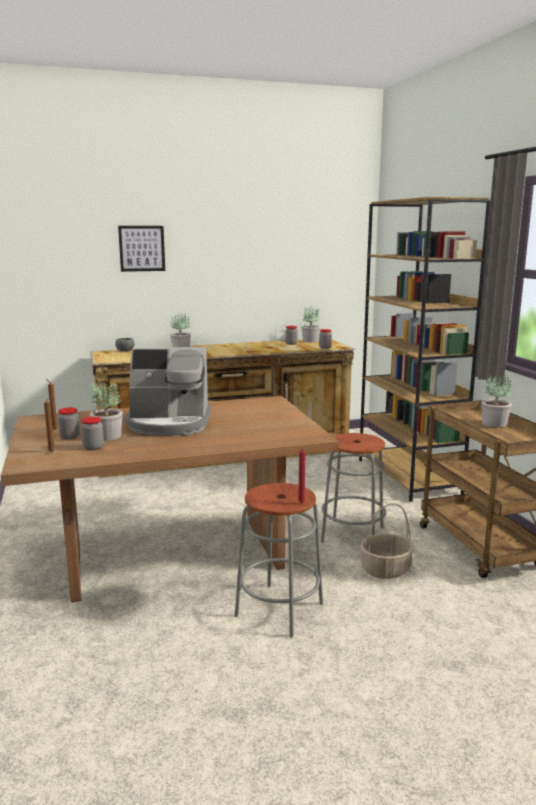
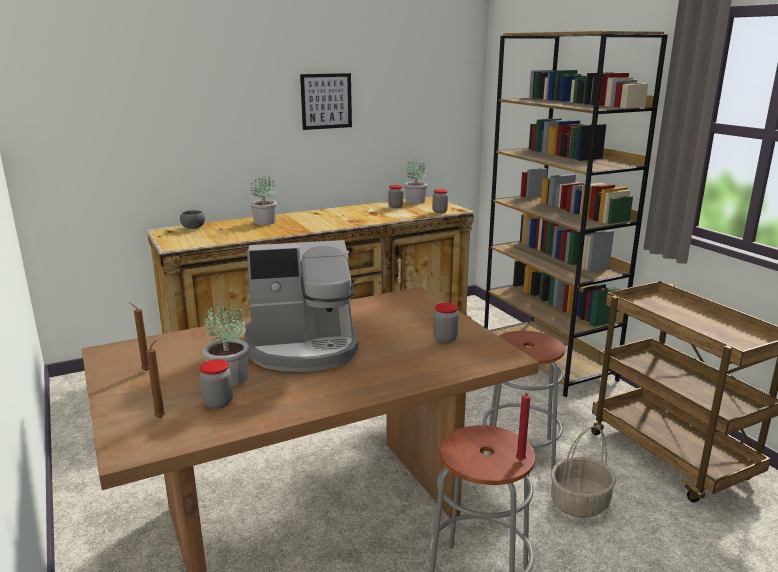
camera: 10 degrees left, 5 degrees up
(70, 437) = (175, 384): jar -> jar (445, 338)
(142, 248) = (206, 93): picture -> picture (326, 101)
(494, 424) = (692, 314): potted plant -> none

